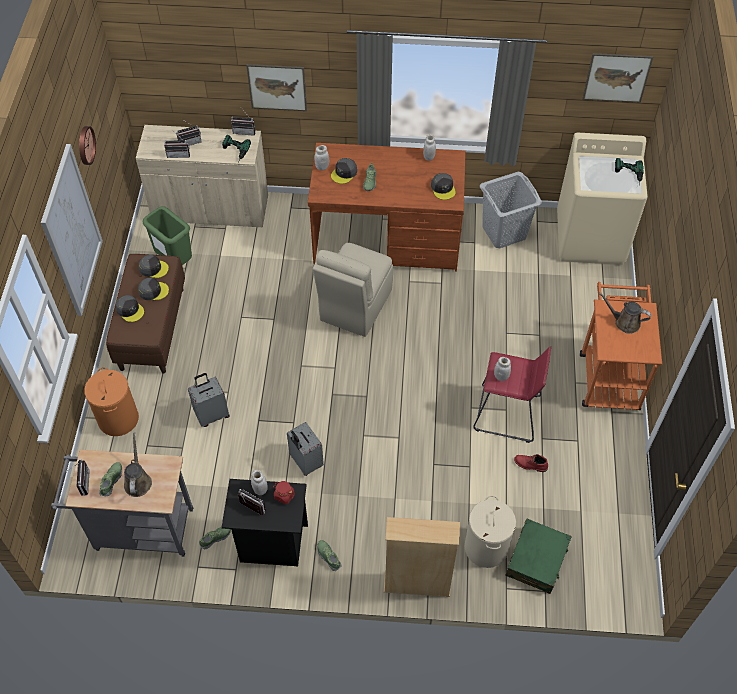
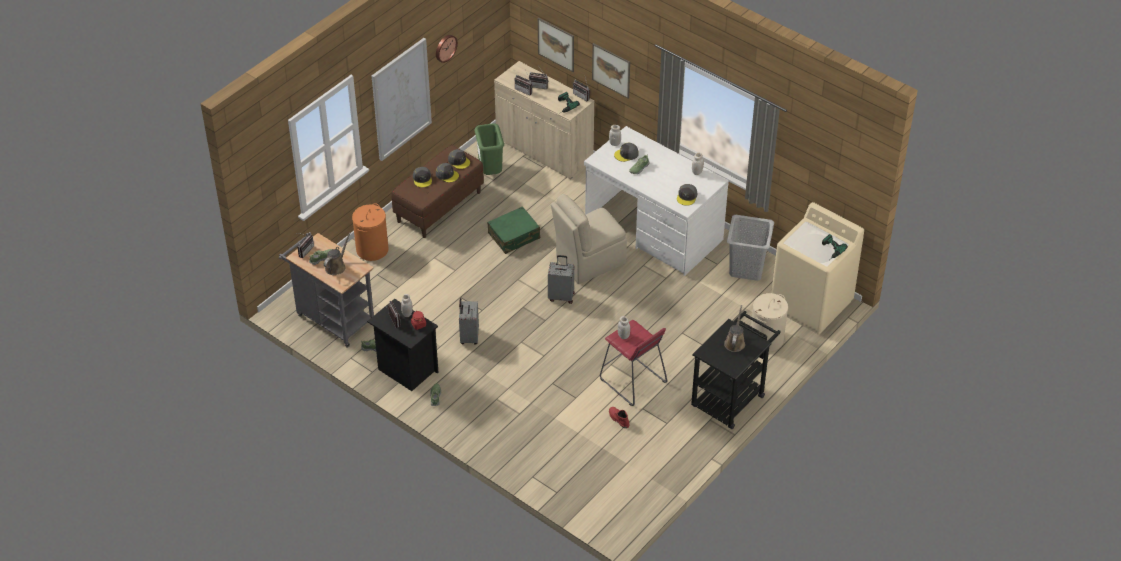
camera: 35 degrees right, 10 degrees down
(212, 414) = (433, 278): grey suitcase -> grey suitcase (561, 296)
(387, 239) = (653, 230): brown desk -> white desk
(417, 584) = (477, 442): beige bookcase -> none
(486, 547) = (541, 448): beige laundry basket -> beige laundry basket (766, 339)
(537, 560) = (568, 473): green suitcase -> green suitcase (514, 236)
(608, 374) = (731, 396): orange cart -> black cart
(617, 77) = (843, 166): picture -> picture (556, 44)
(624, 322) = (735, 342): brown watering can -> brown watering can turned 45 degrees clockwise

